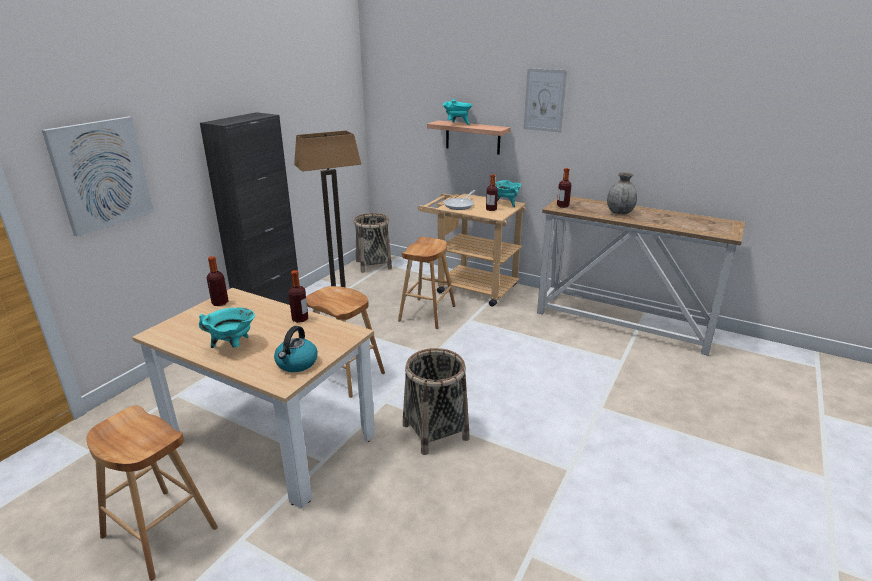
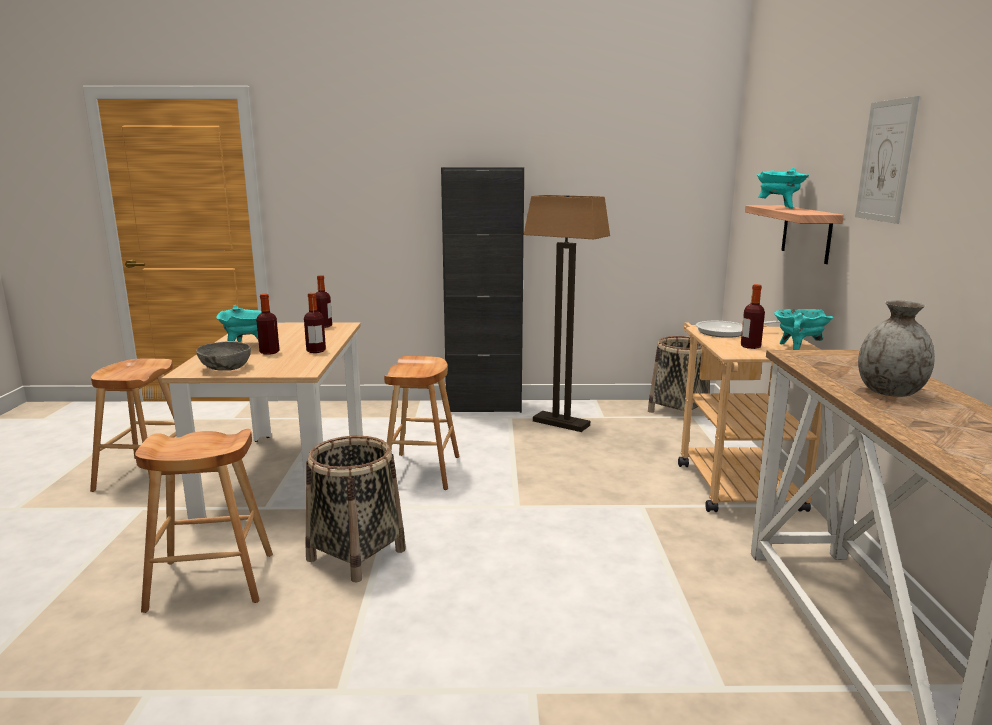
camera: 60 degrees right, 10 degrees down
(101, 174) = (333, 197): picture -> none
(296, 363) = (225, 368): kettle -> grey bowl
(427, 313) = (614, 474): brown stool -> brown stool (212, 581)
(562, 206) = (814, 357): bottle -> bottle (269, 352)

